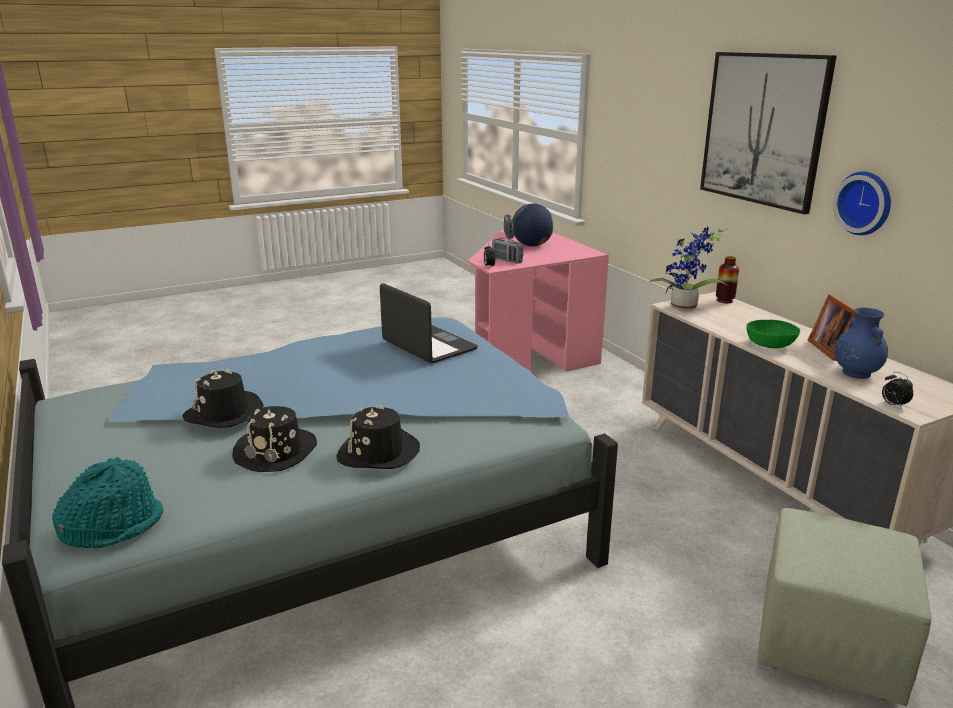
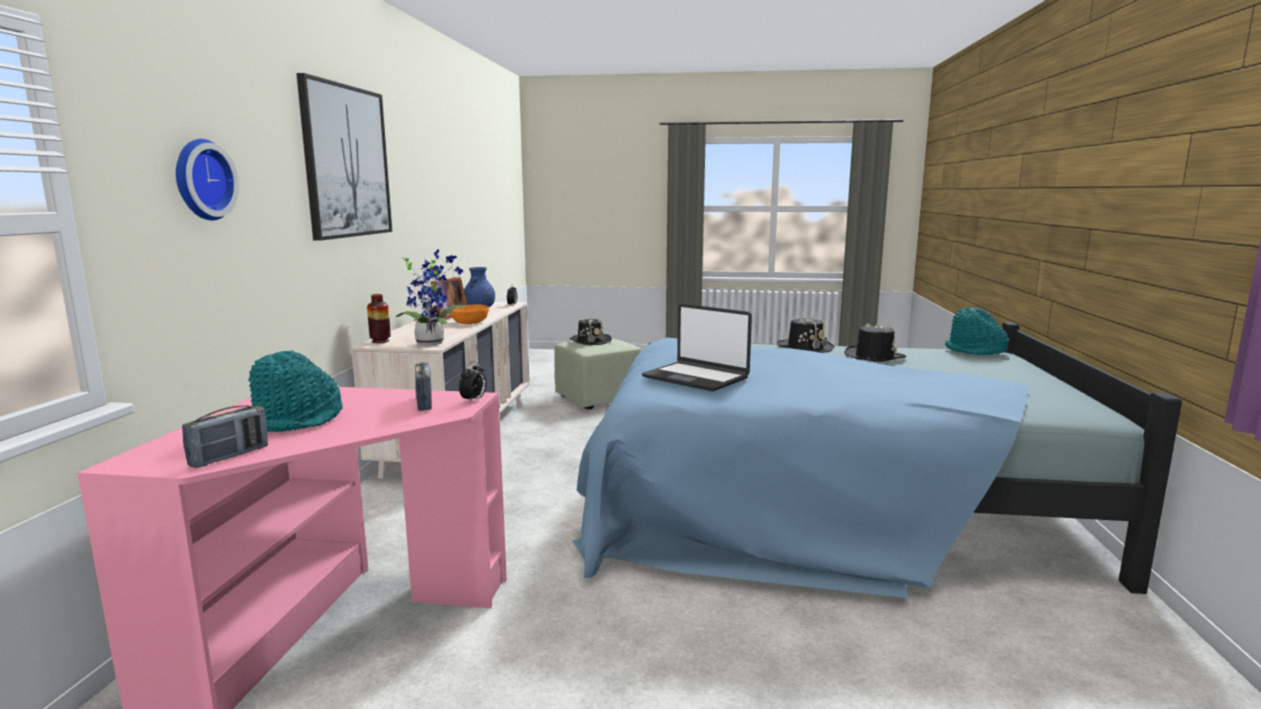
camera: 145 degrees left, 10 degrees down
(224, 413) = (916, 369): black hat -> black hat (590, 341)
(428, 346) = (696, 378): laptop -> laptop turned 45 degrees counterclockwise
(532, 245) = (298, 420): globe -> turquoise hat
(770, 345) = (469, 322): green bowl -> orange bowl
(865, 203) = (407, 211): wall clock -> wall clock (200, 180)

